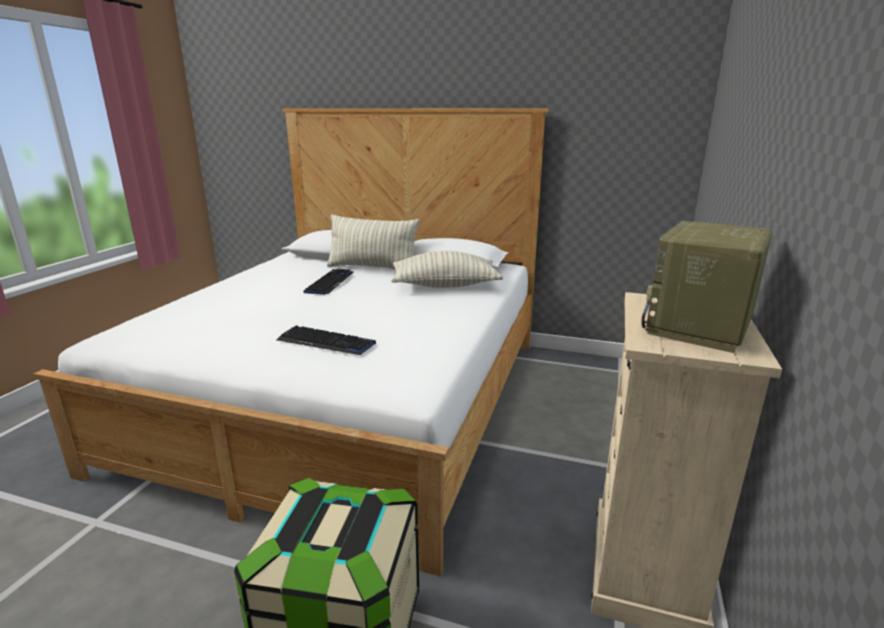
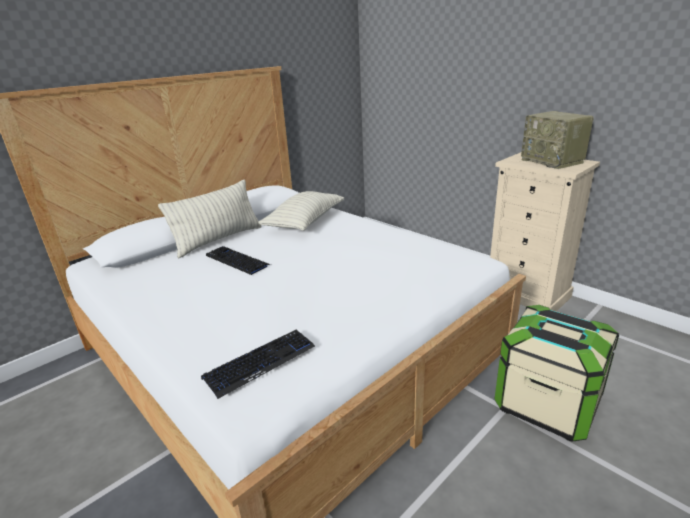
camera: 60 degrees left, 5 degrees up
(326, 342) = (379, 278): keyboard -> keyboard (260, 362)

